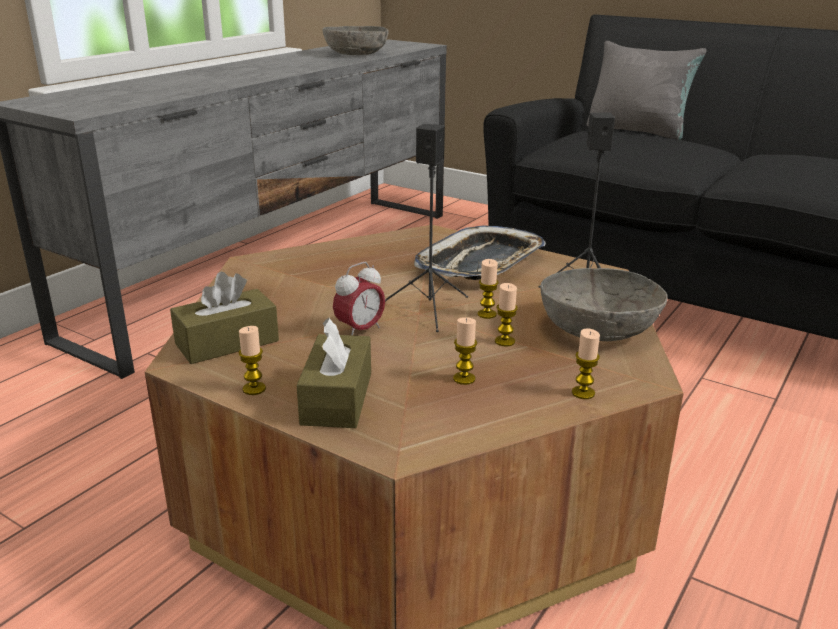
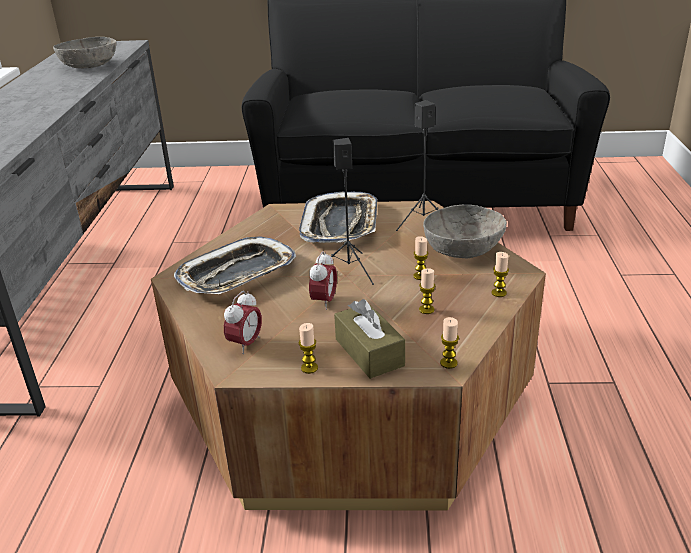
camera: 30 degrees left, 5 degrees up
(227, 342) = (245, 344): brown tissue box -> alarm clock
(309, 277) = (237, 274): none -> tray
(487, 314) = (388, 261): candle -> candle (448, 363)
(637, 131) = (343, 88): grey pillow -> none

